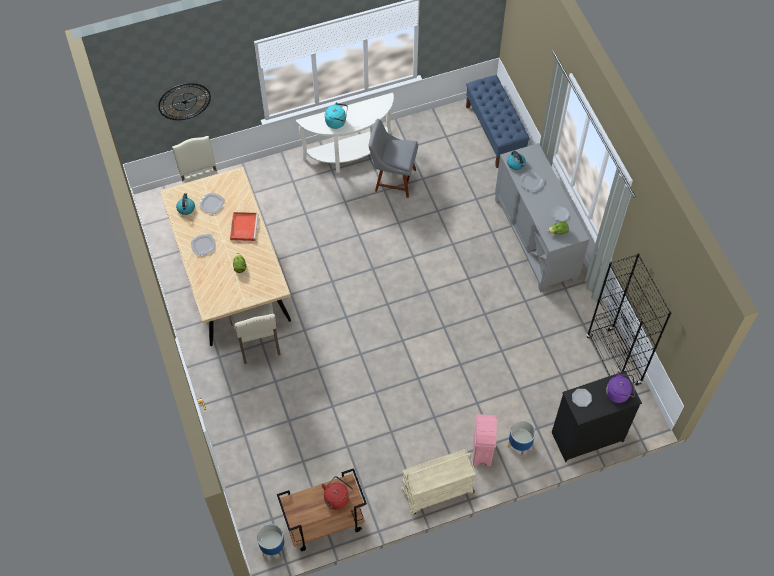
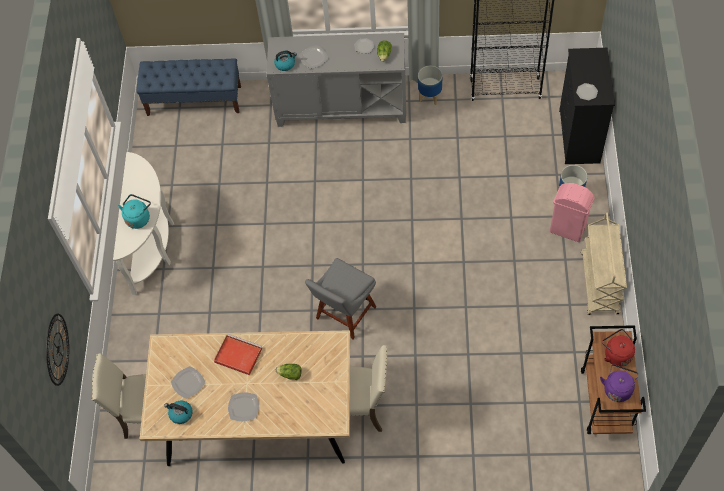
camera: 65 degrees left, 0 degrees up
(273, 547) = (618, 461): planter -> planter (430, 96)
(393, 179) = (206, 212): grey chair -> grey chair (344, 315)
(619, 393) = (591, 61): purple kettle -> purple kettle (618, 388)

